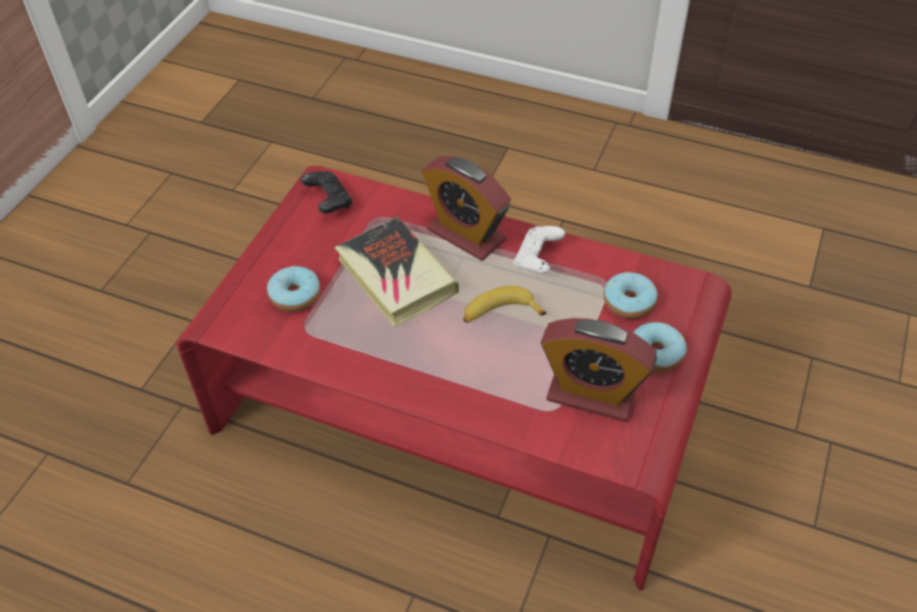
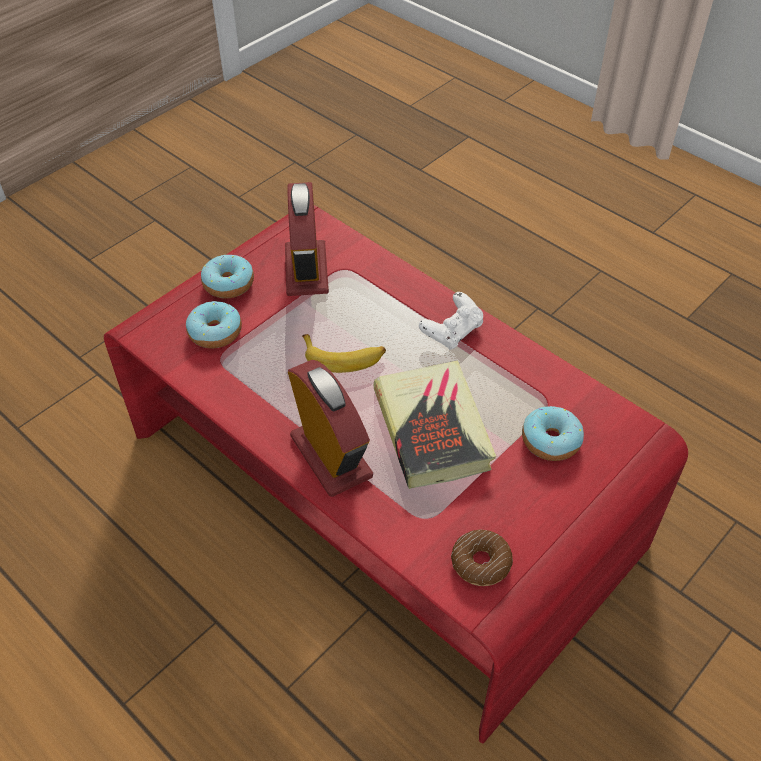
camera: 160 degrees left, 0 degrees up
(328, 201) = (481, 563): black game controller -> donut
(537, 259) = (272, 402): white game controller -> white game controller (452, 331)
(591, 394) = (306, 270): alarm clock -> alarm clock turned 45 degrees clockwise

